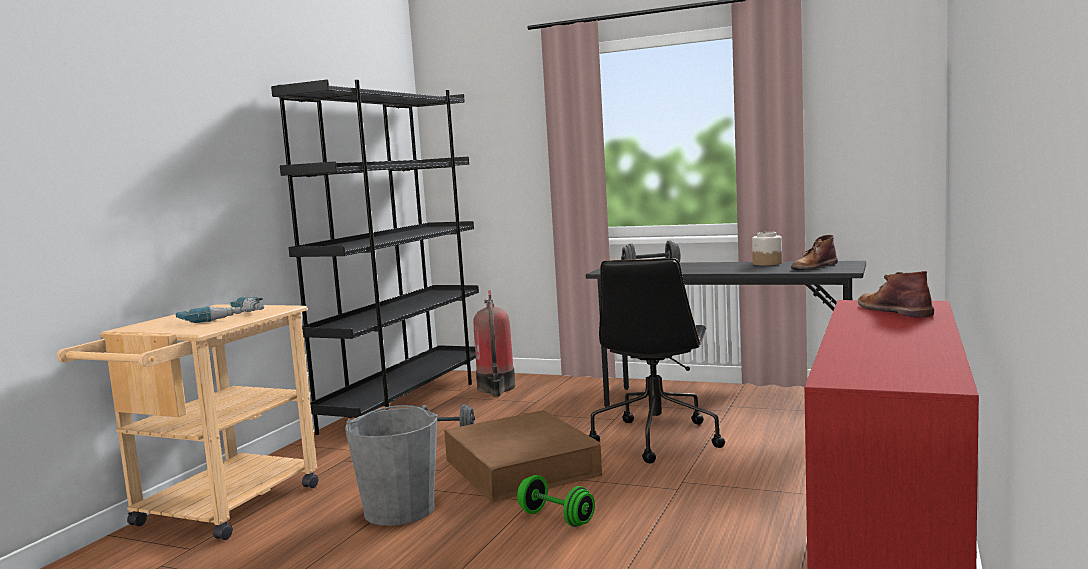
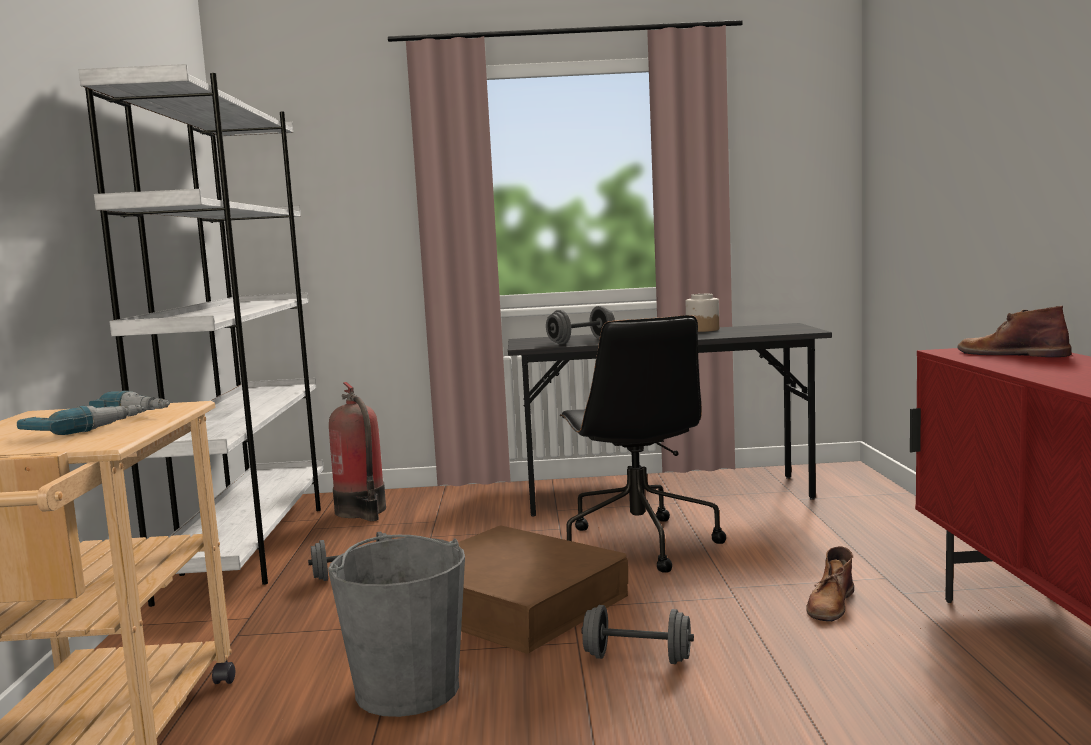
camera: 25 degrees left, 0 degrees up
(406, 403) = (251, 545): black bookcase -> white bookcase
(556, 518) = (637, 658): green dumbbell -> grey dumbbell
(813, 266) = (763, 330): brown boot -> brown boot (830, 604)

